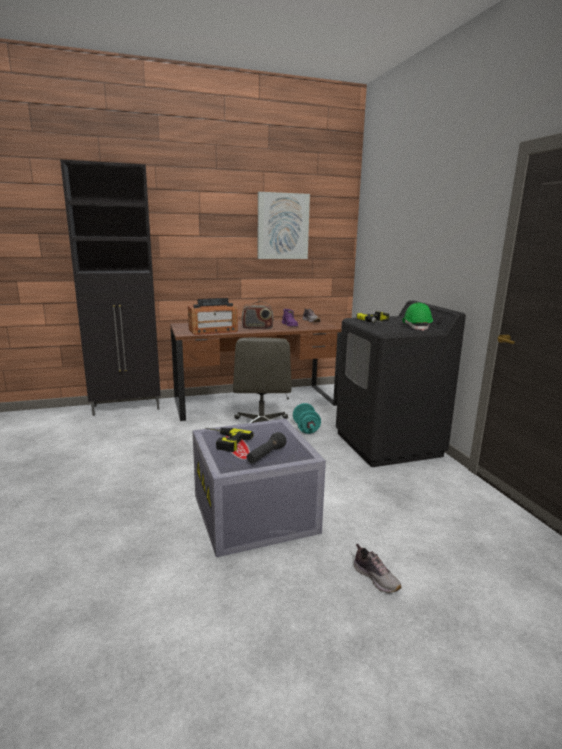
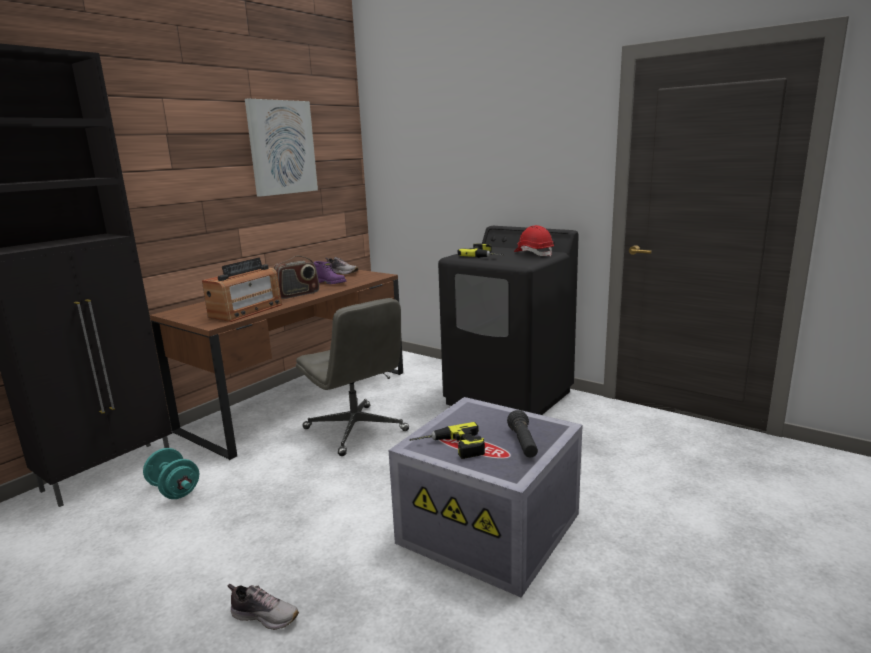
camera: 35 degrees left, 0 degrees up
(306, 429) = (406, 411): turquoise dumbbell -> turquoise dumbbell (174, 490)
(376, 578) = (675, 530): shoe -> shoe (265, 616)
(416, 327) = (534, 254): green hard hat -> red hard hat

